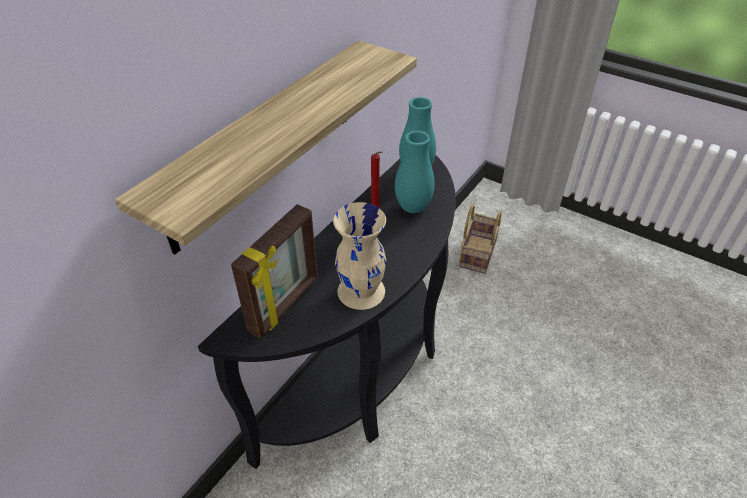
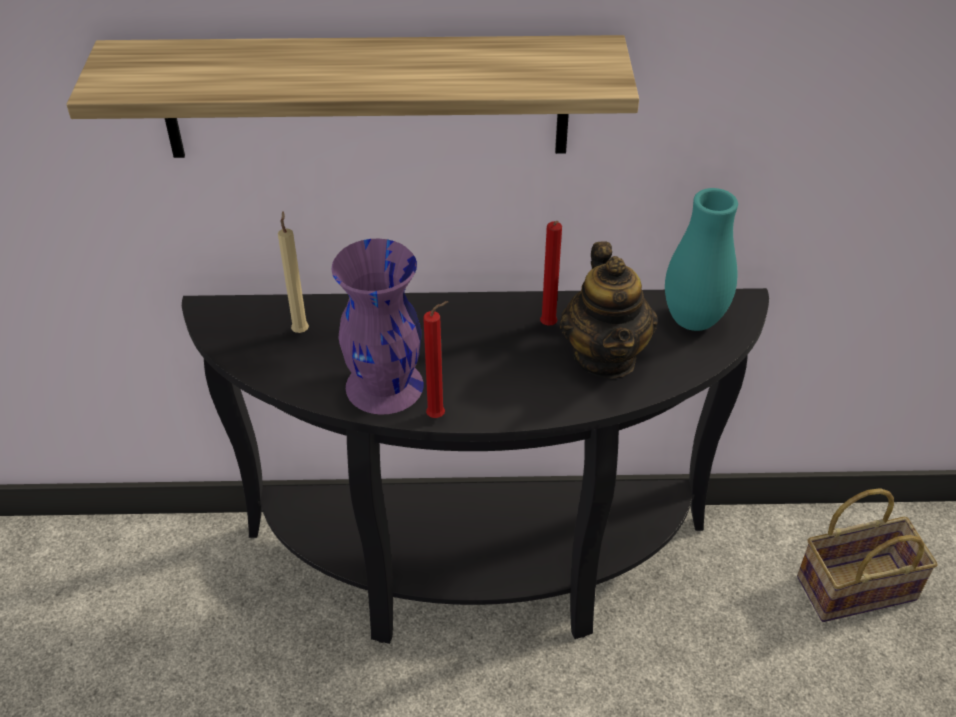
camera: 55 degrees right, 0 degrees up
(285, 305) = (301, 330): picture frame -> beige candle
(362, 291) = (384, 387): beige vase -> purple vase
(401, 281) = (439, 416): none -> red candle
(413, 208) = (605, 356): turquoise vase -> teapot

